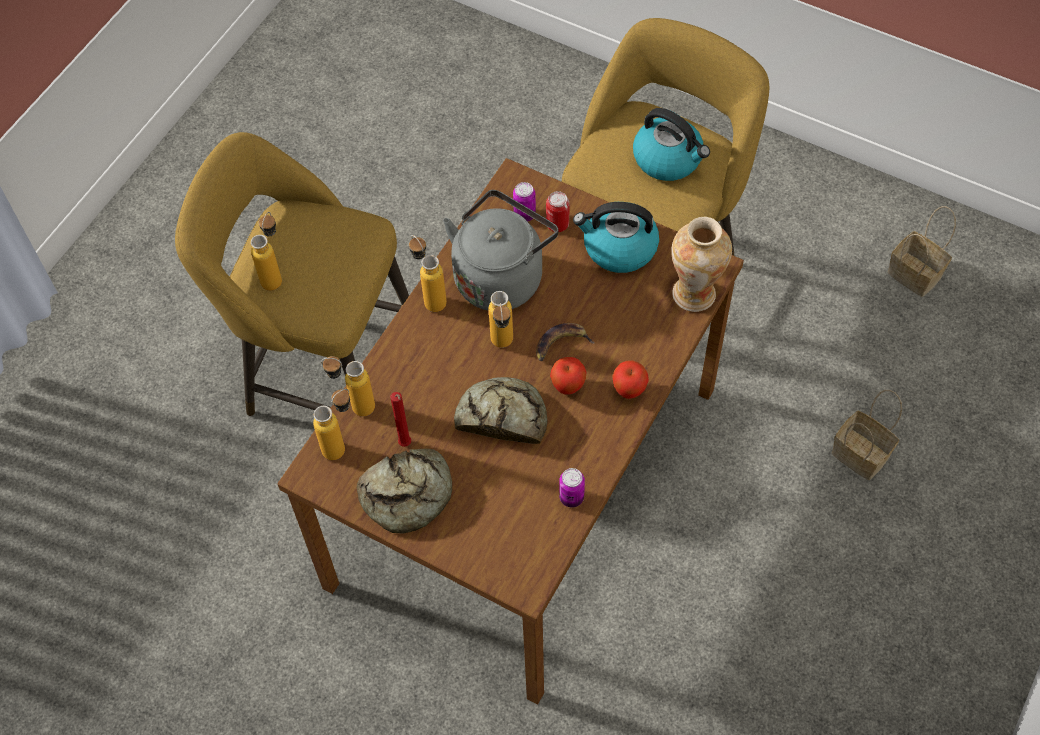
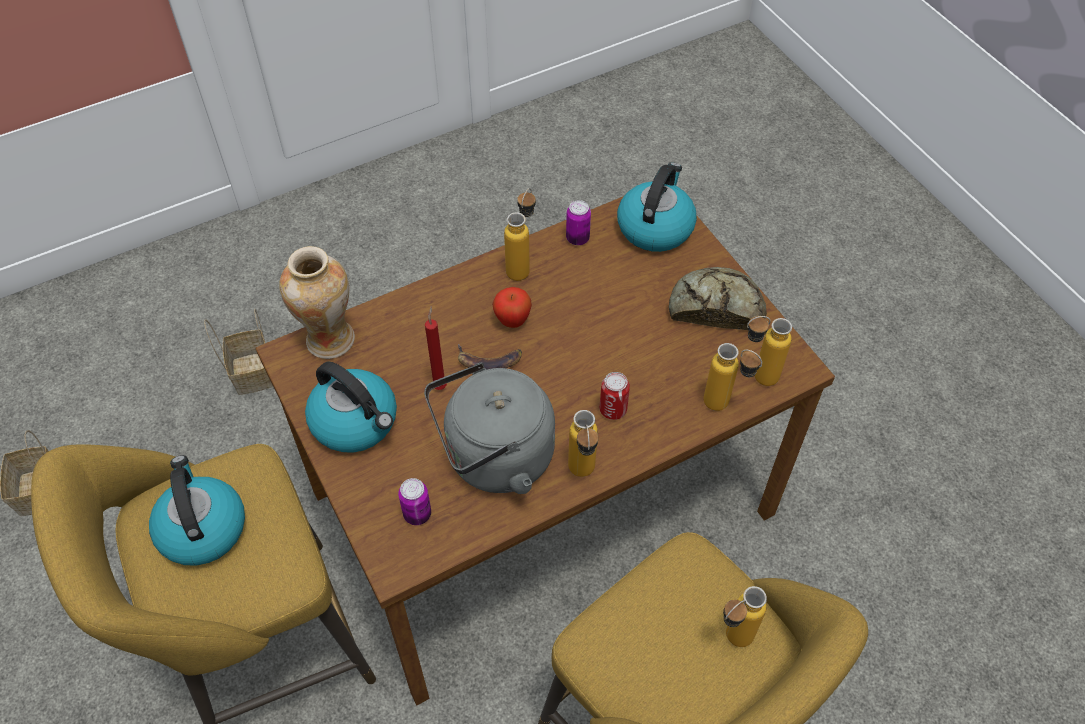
camera: 150 degrees left, 5 degrees down
(406, 445) = (694, 347): red candle -> red candle (440, 385)
(502, 416) = (590, 327): bread -> none
(503, 347) = (545, 386): bottle -> bottle (522, 266)
(510, 551) = (655, 227): none -> kettle
(557, 224) = (393, 483): can -> can (613, 409)
(629, 390) = (462, 291): apple -> none

